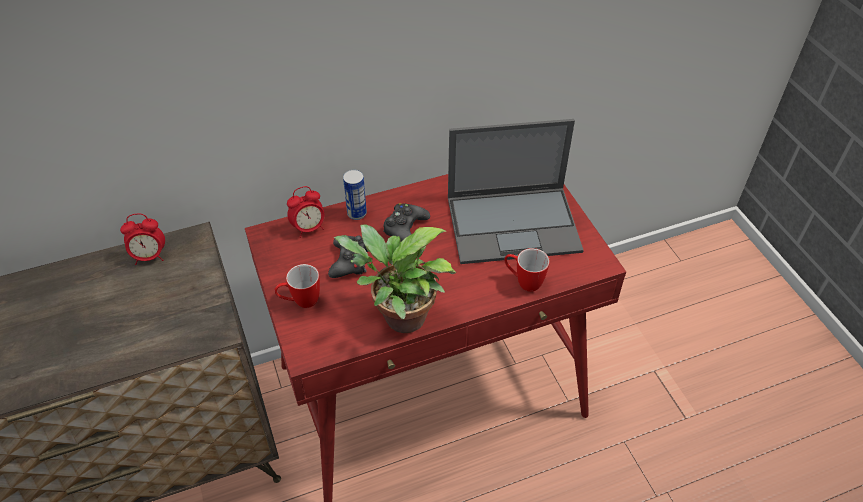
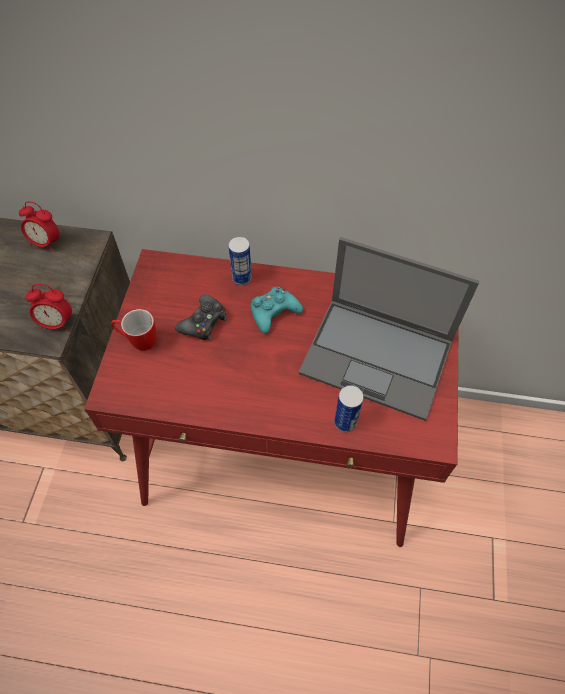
camera: 30 degrees right, 10 degrees up
(309, 228) = (192, 274): alarm clock -> alarm clock (57, 323)
(399, 318) = (208, 400): potted plant -> none
(405, 228) = (274, 312): black game controller -> turquoise game controller
(523, 282) = (345, 422): mug -> can

